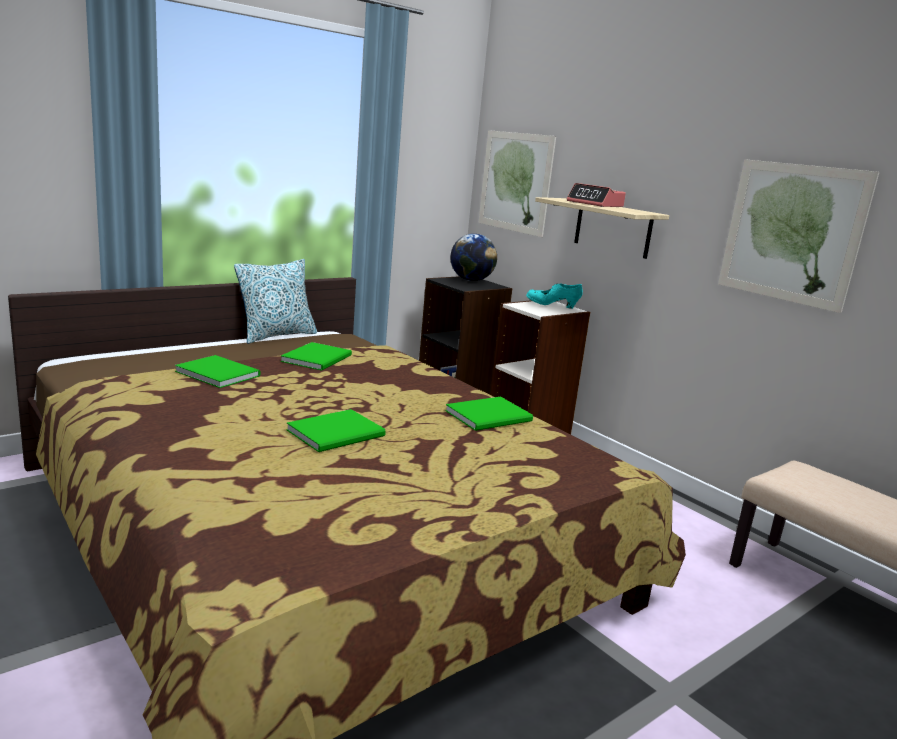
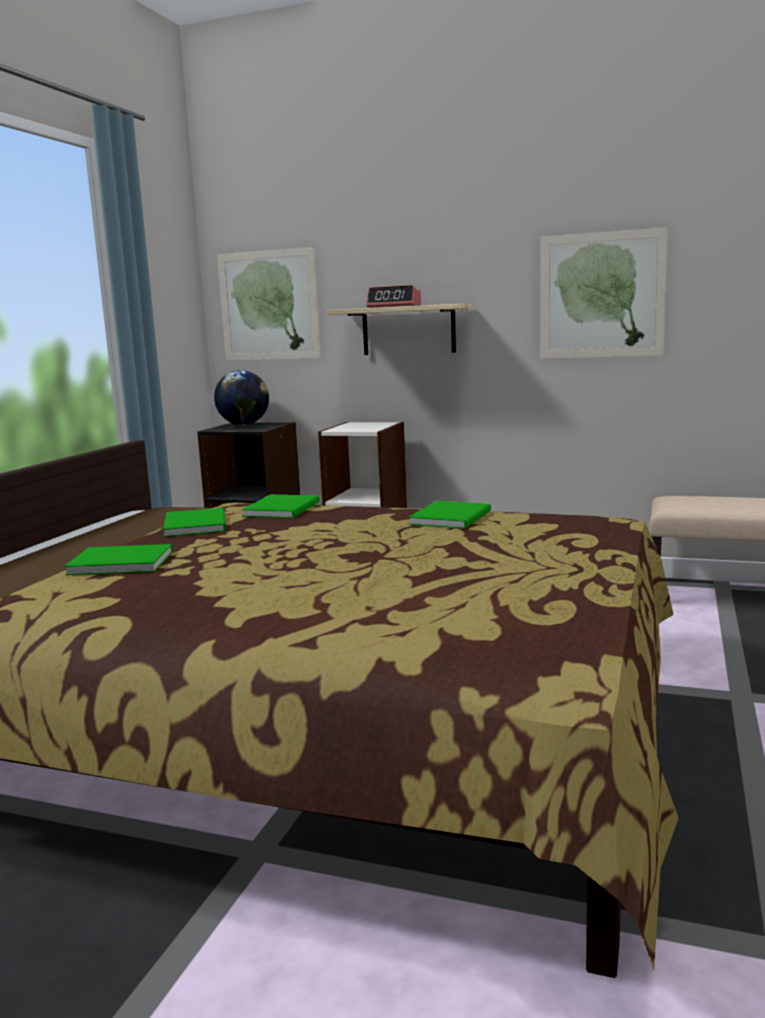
camera: 30 degrees left, 5 degrees down
(276, 335) = (87, 526): pillow -> none
(339, 433) = (364, 564): green book -> green book (284, 508)
(552, 306) = (364, 424): turquoise shoe -> none

